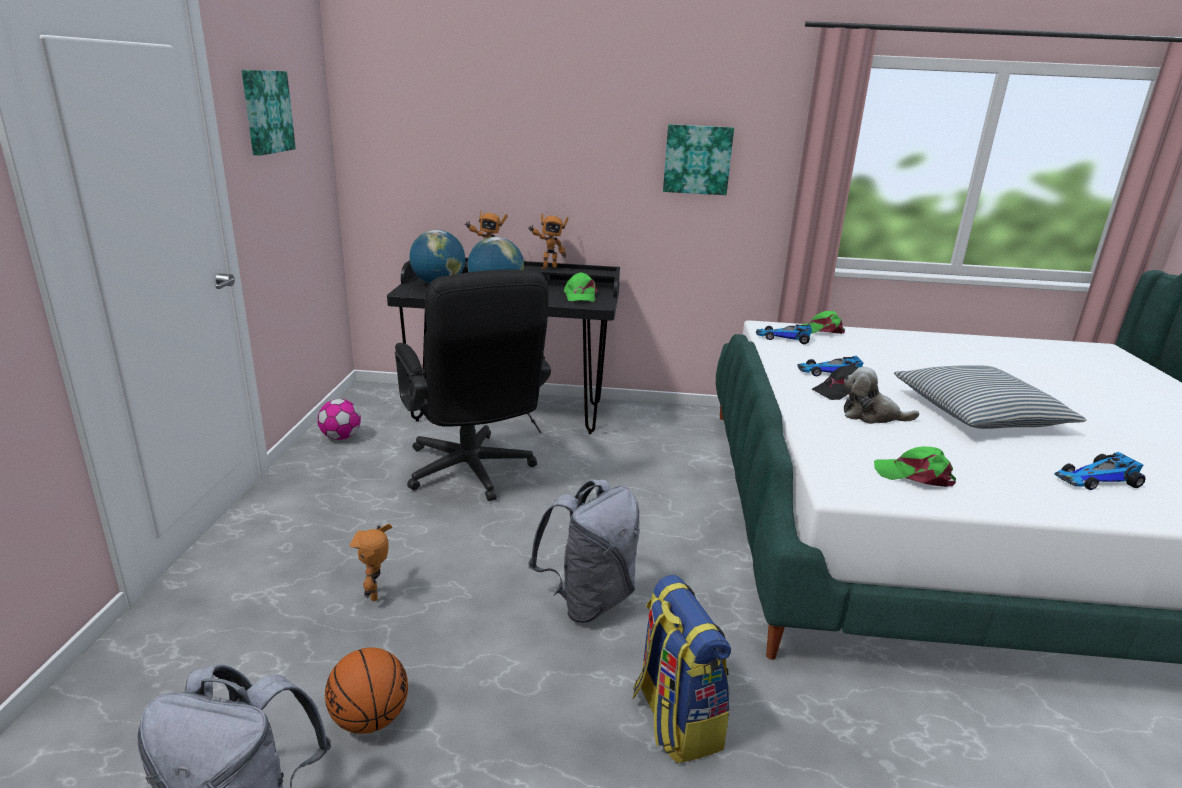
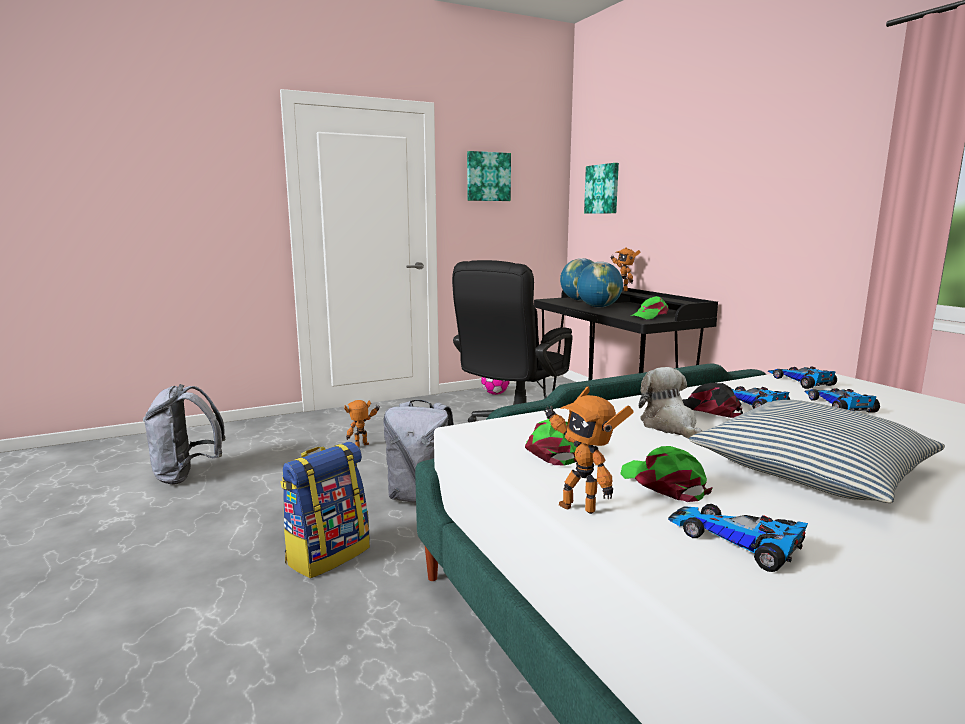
camera: 60 degrees right, 10 degrees down
(370, 719) = (268, 475): basketball -> none
(547, 267) = (659, 296): toy robot -> toy robot (579, 507)
(697, 159) = (790, 193): picture -> picture (602, 189)
(820, 331) = (874, 389): green cap -> green cap (663, 484)
(851, 354) = (837, 405): none -> toy car

